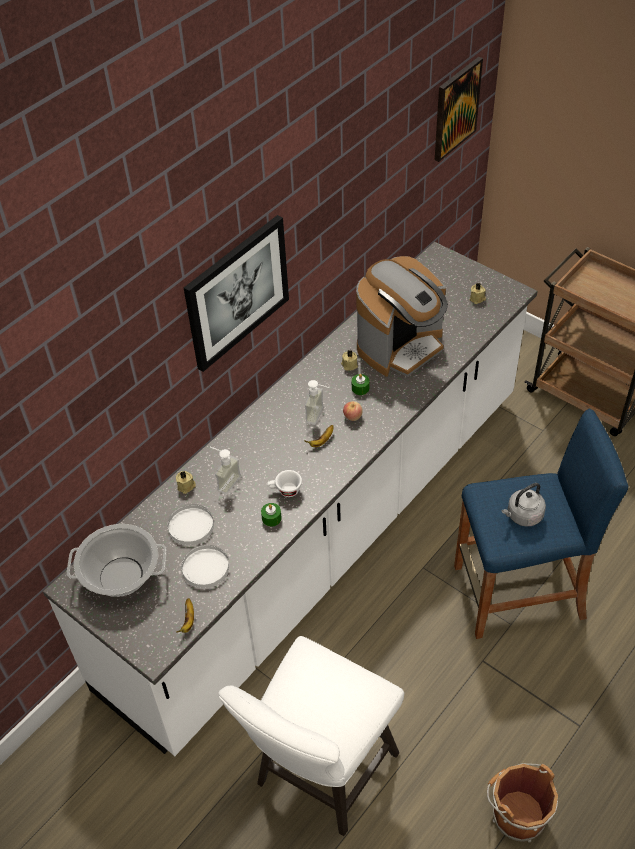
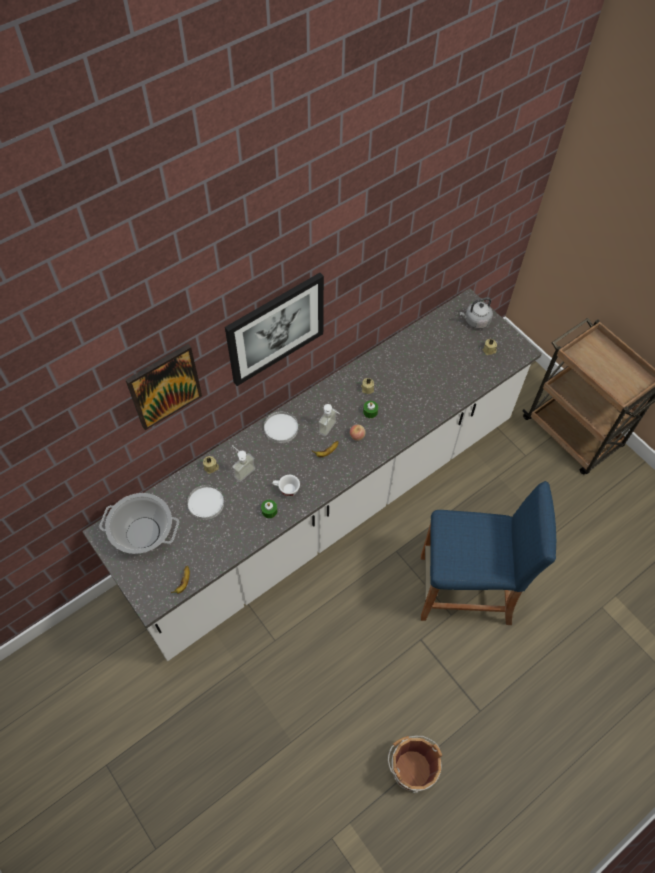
camera: 10 degrees right, 10 degrees up
(205, 568) = (207, 542): white plate -> white plate (281, 428)
(320, 776) = (272, 700): white stool -> none
(401, 347) = (413, 381): coffee machine -> none
(456, 109) = (507, 187): picture -> picture (164, 386)
(523, 516) = (472, 549): grey kettle -> grey kettle (475, 321)

